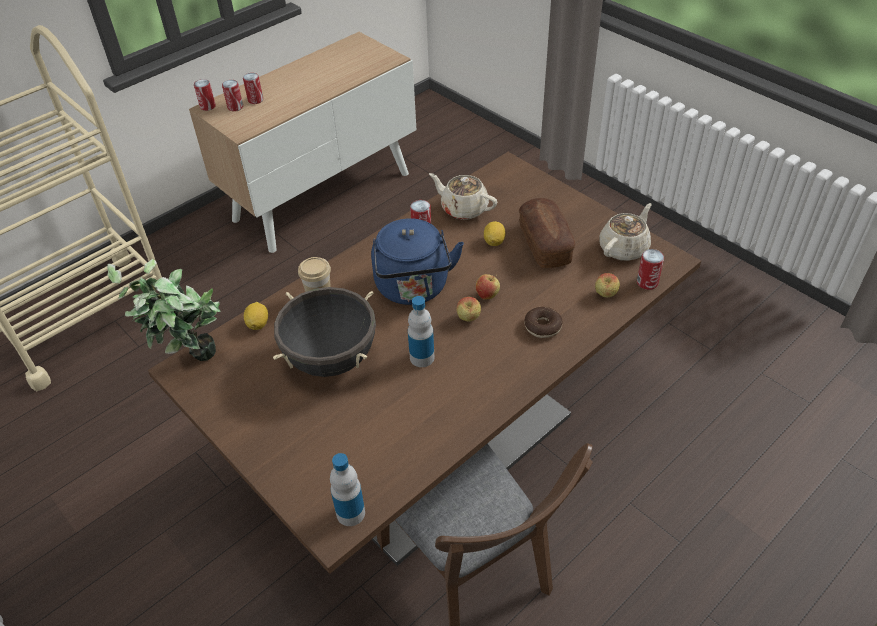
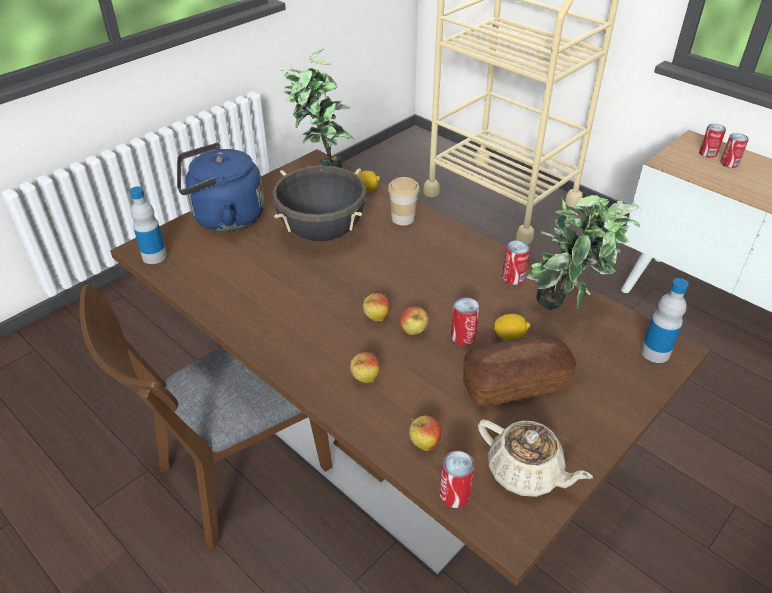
camera: 85 degrees right, 5 degrees down
(207, 106) = (698, 138): can -> can (463, 337)
(413, 289) = (419, 276): blue kettle -> blue kettle (224, 218)
(422, 357) = (321, 287): bottle -> bottle (655, 352)
(463, 208) = (566, 309): beige teapot -> potted plant
(542, 326) = (365, 378): donut -> apple

